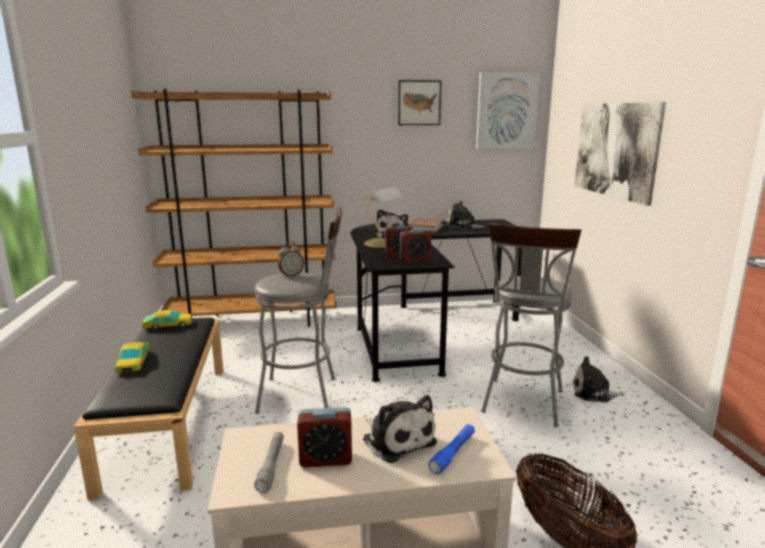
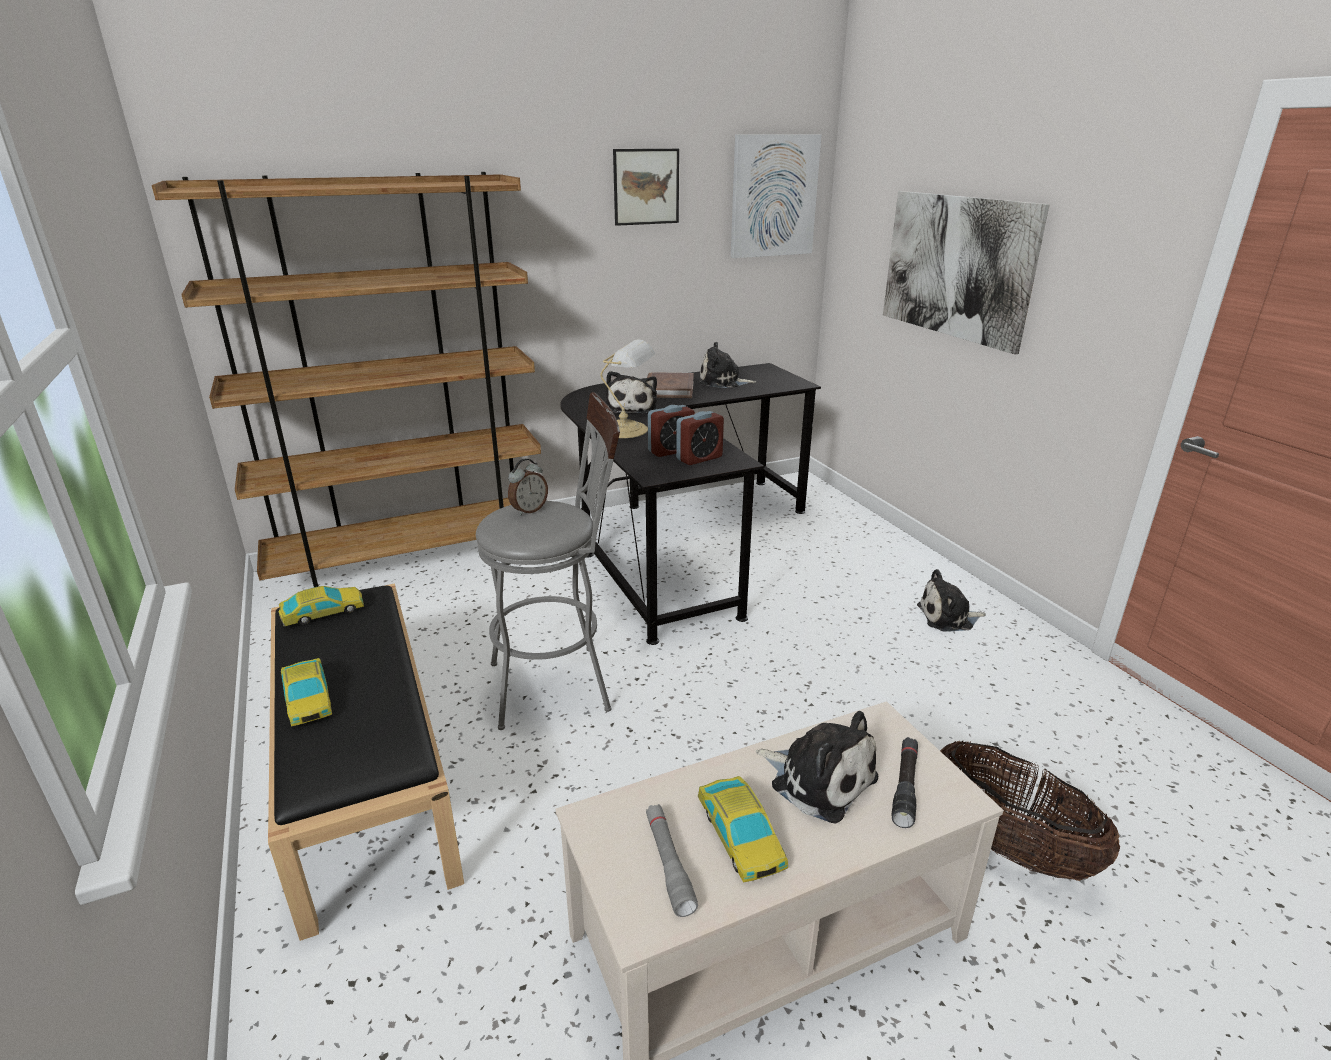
camera: 15 degrees left, 10 degrees up
(326, 459) = (740, 834): alarm clock -> toy car
(453, 453) = (905, 787): blue flashlight -> black flashlight
(522, 405) = (869, 652): grey stool -> none

